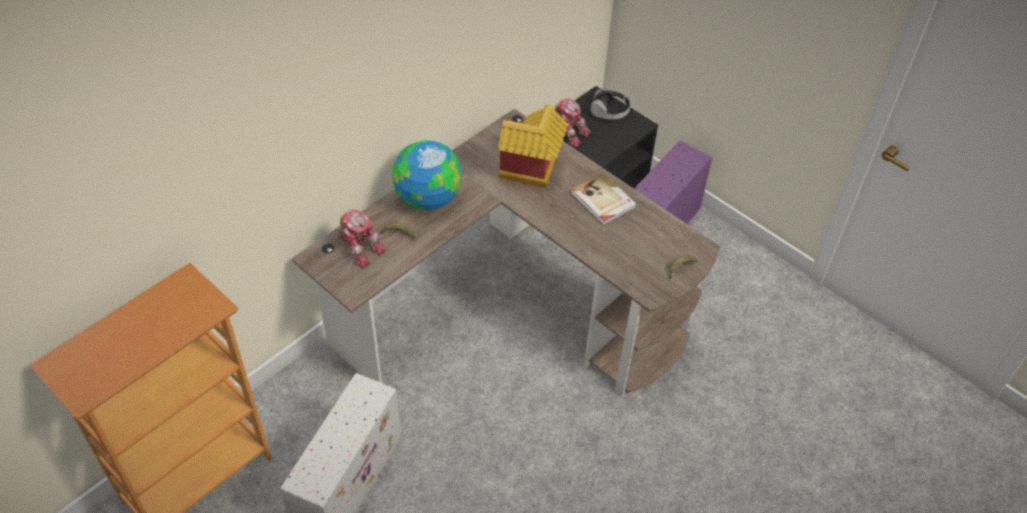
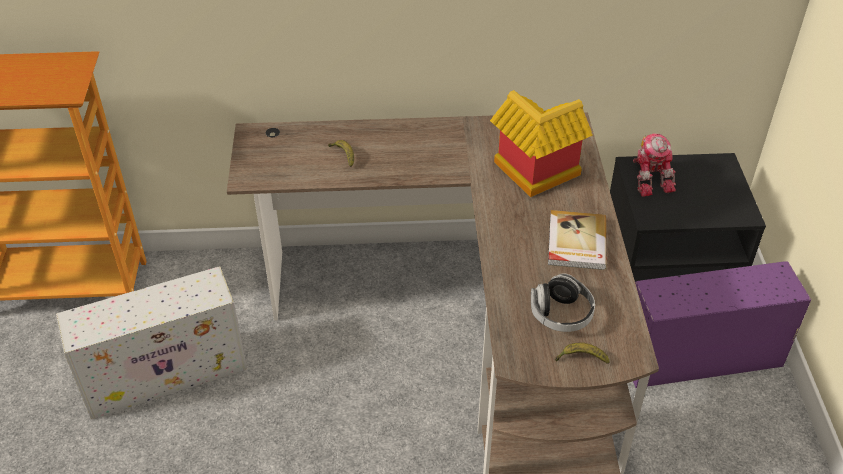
camera: 45 degrees right, 5 degrees down
(359, 246) = (298, 145): toy robot -> none
(427, 198) = (405, 142): globe -> none
(609, 112) = (720, 184): headphones -> headphones (561, 315)

